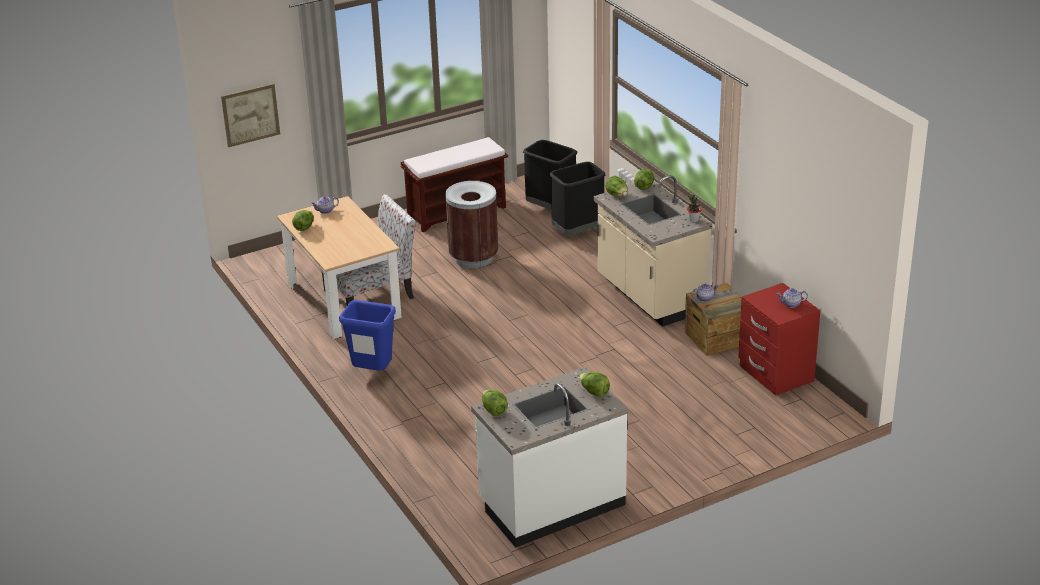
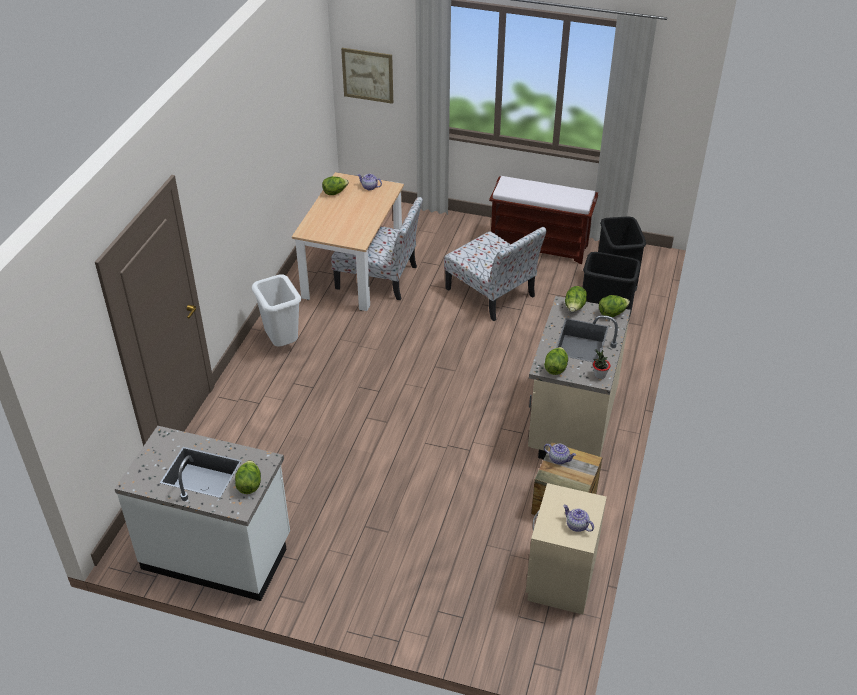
camera: 45 degrees right, 10 degrees up
(372, 373) = (282, 344): blue trash can -> white trash can
(473, 258) = (492, 293): brown trash can -> chair
(494, 410) = (162, 442): lettuce -> lettuce (555, 368)
(775, 374) = (560, 578): red nightstand -> beige nightstand

